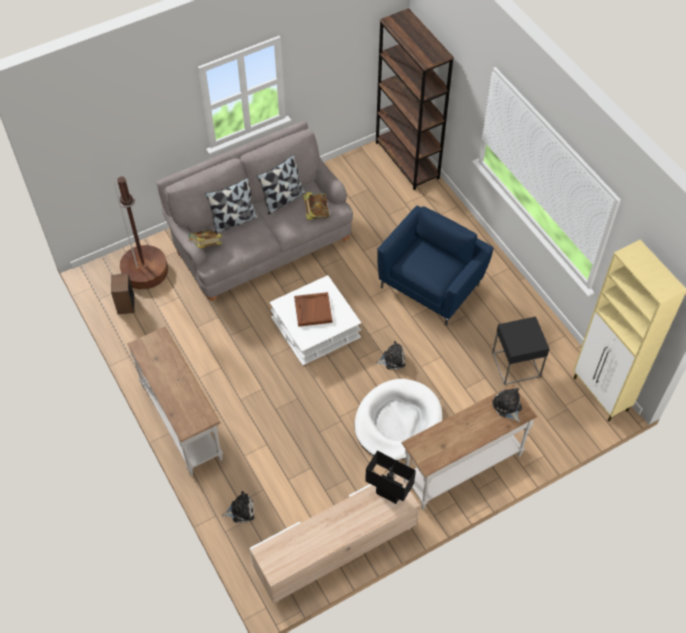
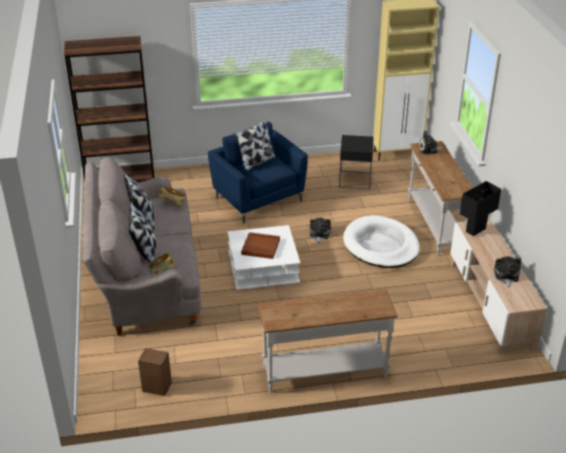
camera: 70 degrees left, 20 degrees down
(145, 270) = (122, 364): brown floor lamp -> none
(240, 510) = (435, 352): plush toy -> plush toy (506, 276)
(434, 254) = (256, 162): none -> pillow

